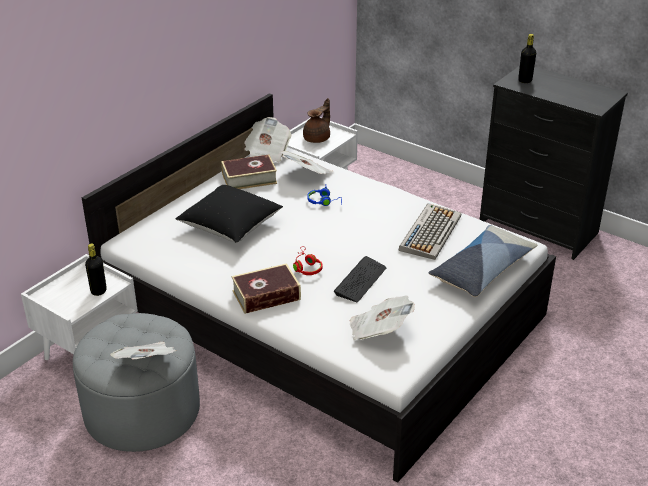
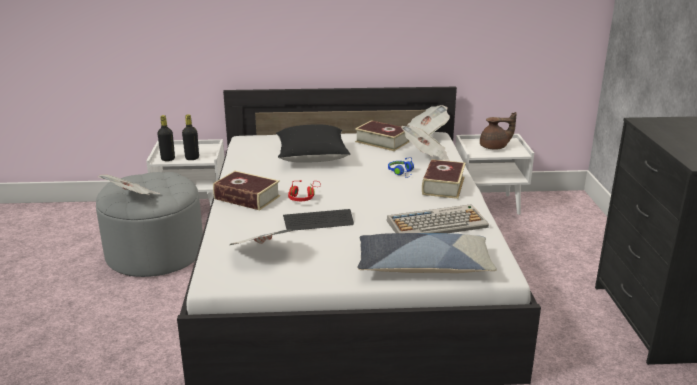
camera: 50 degrees right, 10 degrees down
(373, 197) = (443, 186): none -> book
(525, 80) = (666, 125): black bottle -> black bottle (168, 159)

